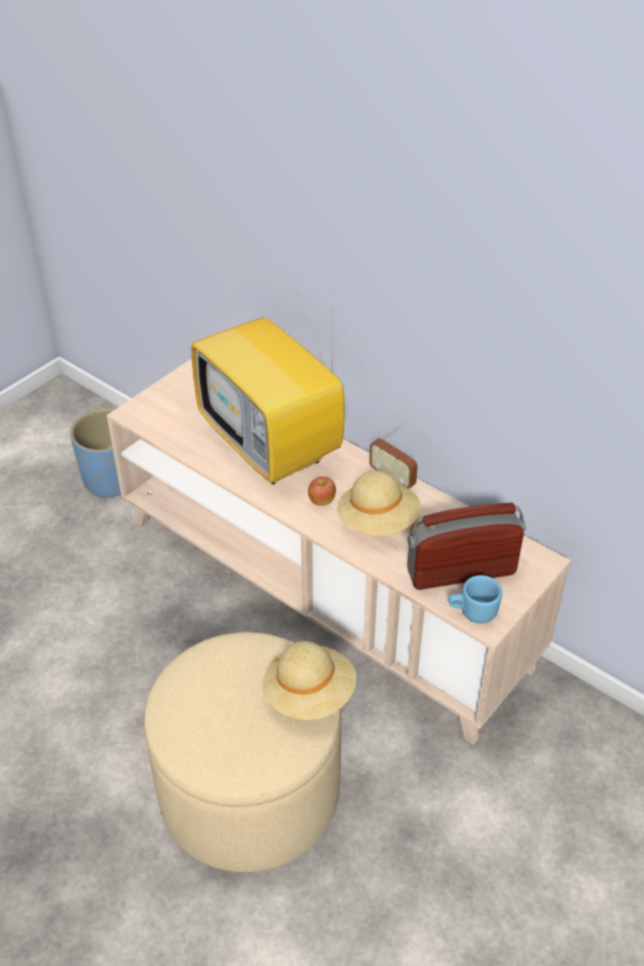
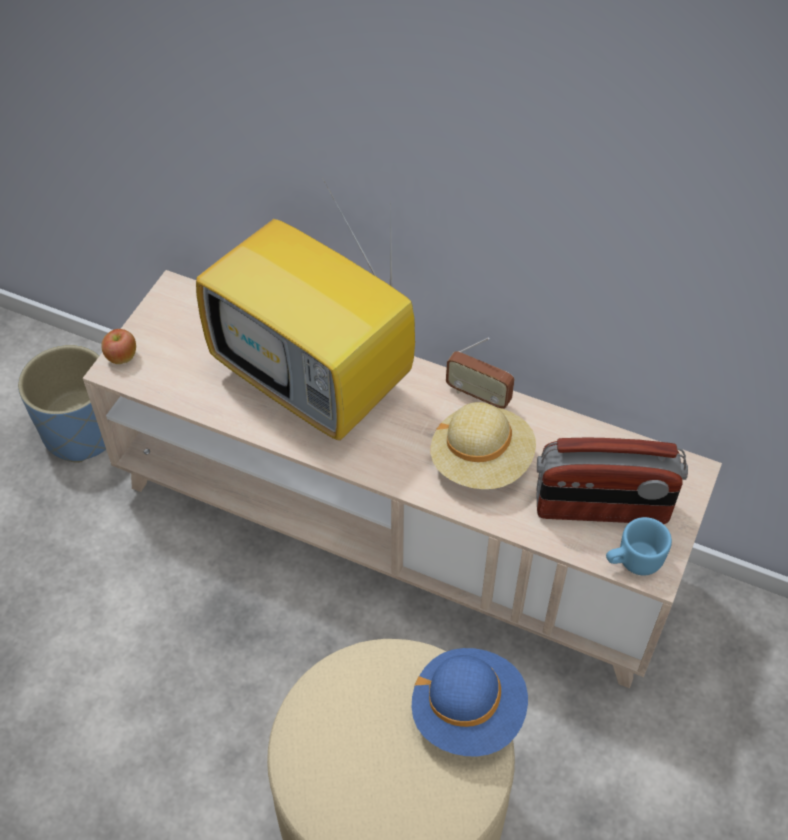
camera: 15 degrees left, 10 degrees up
(309, 695) = (468, 712): beige hat -> blue hat
(321, 501) = (403, 446): apple -> apple (122, 357)
(461, 571) = (601, 508): radio -> radio turned 150 degrees counterclockwise

